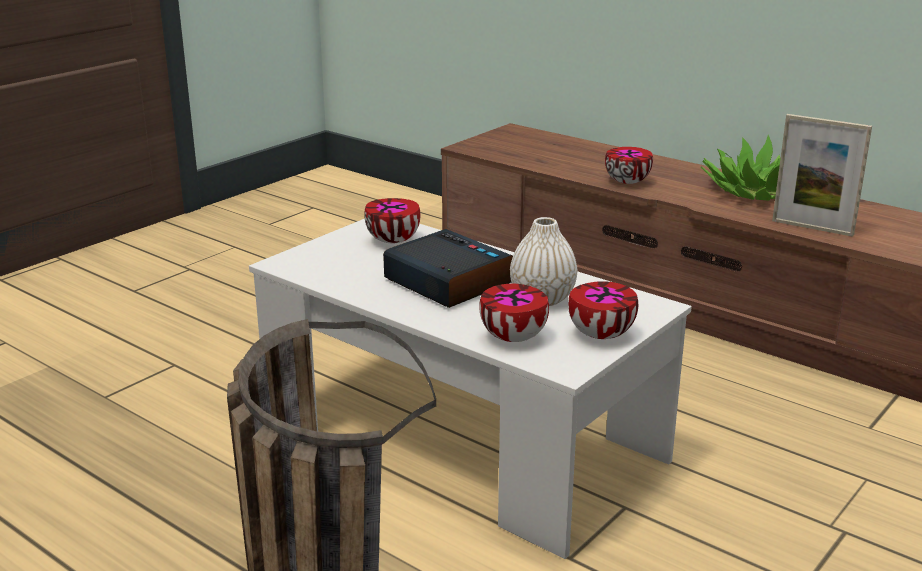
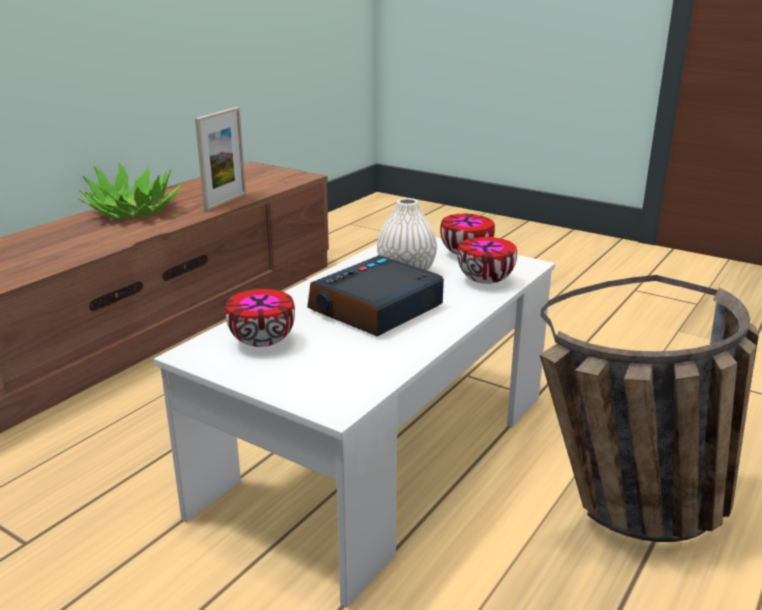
camera: 95 degrees left, 0 degrees up
(628, 182) = (77, 251): bowl -> none

